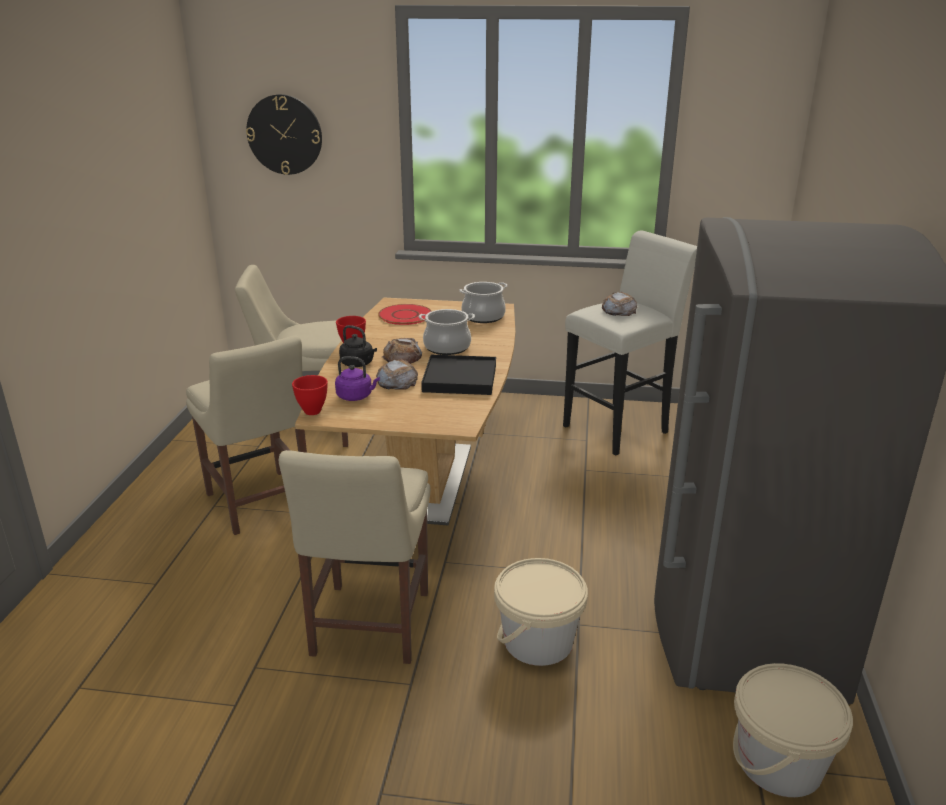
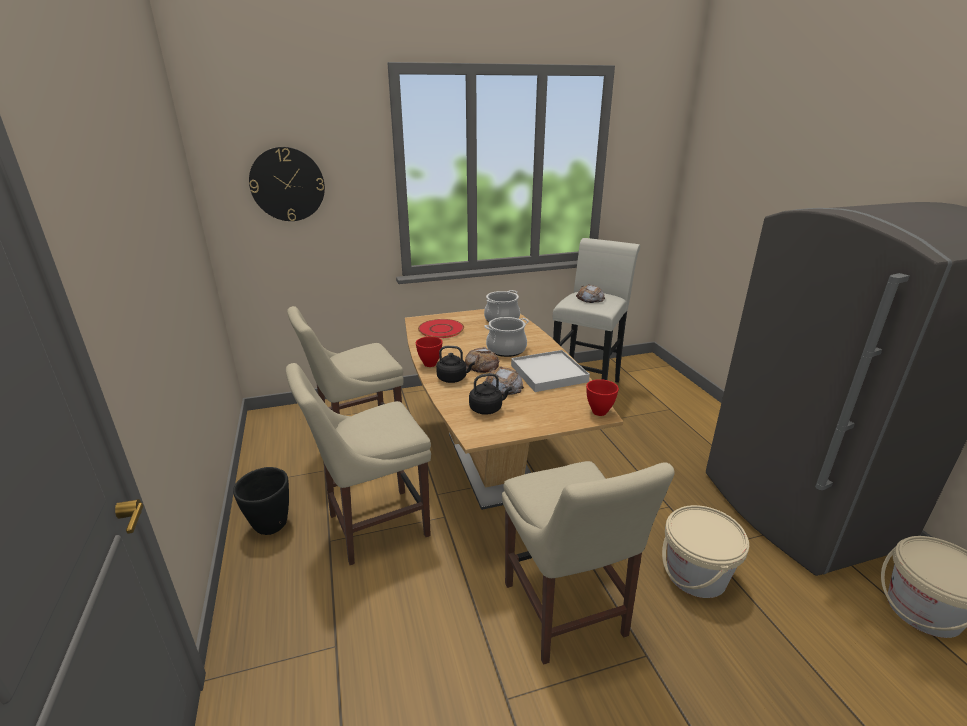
camera: 25 degrees left, 0 degrees up
(176, 479) = (270, 525): none -> black planter
(260, 504) = (373, 526): beige chair -> beige chair turned 120 degrees clockwise
(312, 411) = (466, 432): red bowl -> red bowl (598, 411)
(356, 396) = (487, 409): purple kettle -> black kettle
(460, 378) = (549, 373): black tray -> white tray

